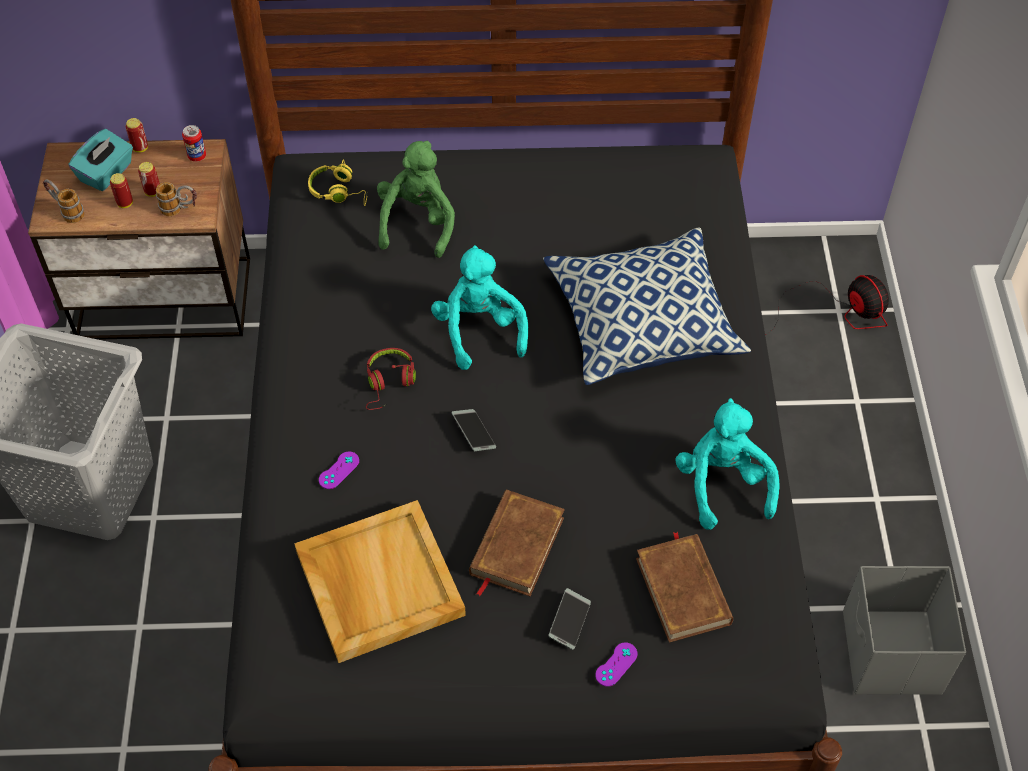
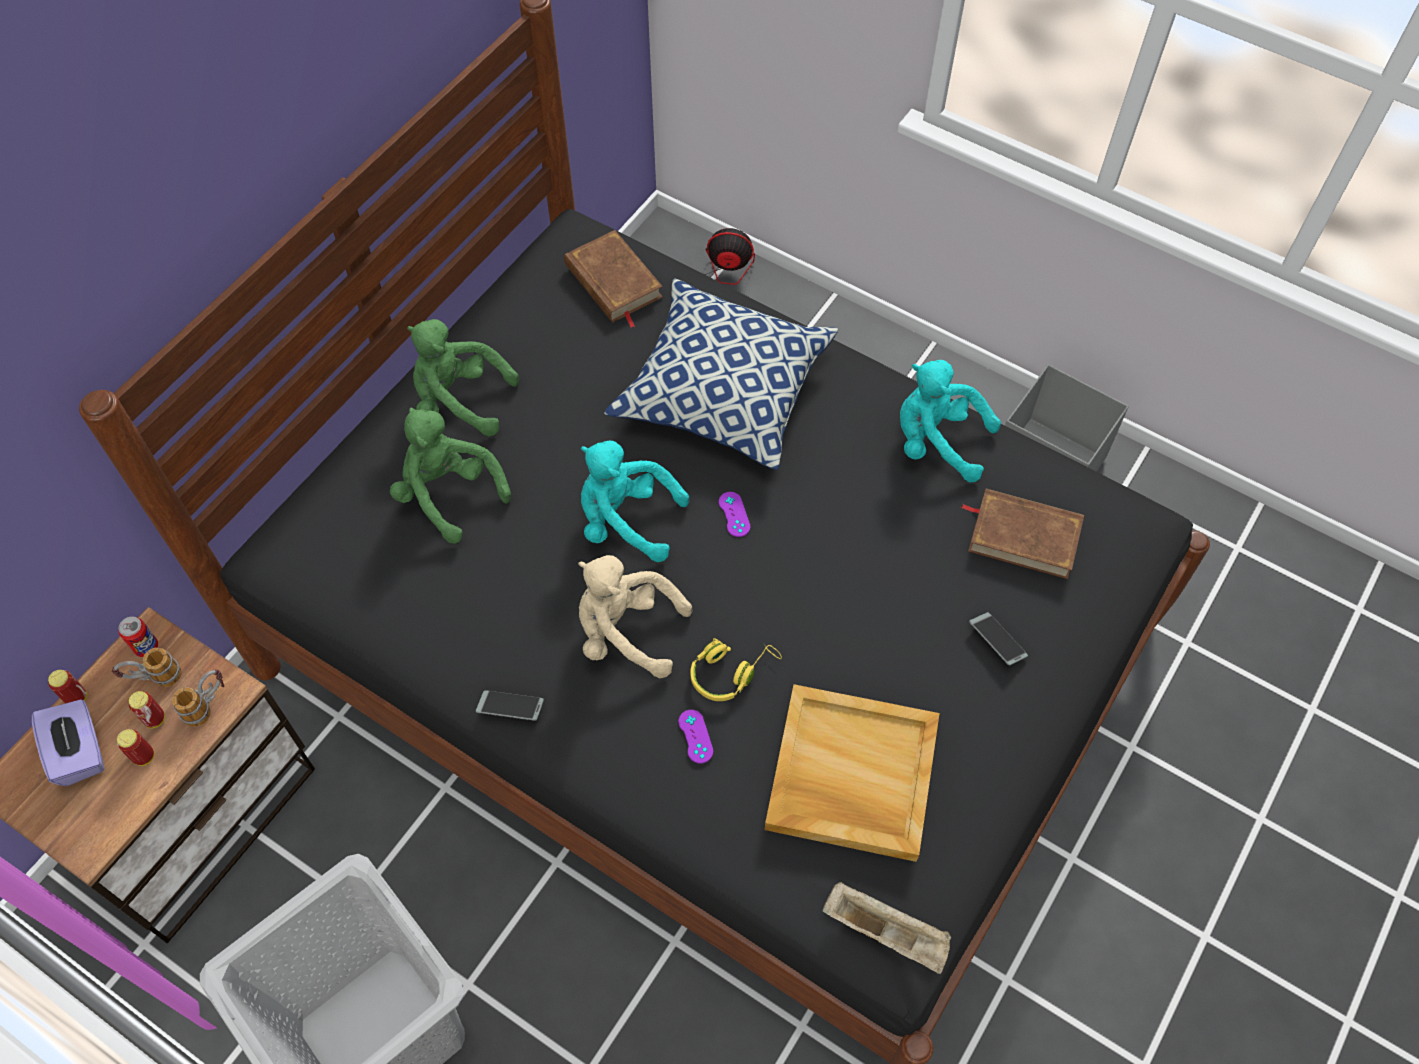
camera: 55 degrees left, 5 degrees up
(66, 211) = (95, 825): mug -> mug (154, 679)
(107, 173) = (80, 752): turquoise tissue box -> purple tissue box
(271, 675) = (887, 932): none -> beige tray
(339, 191) = (342, 538): yellow headphones -> yellow headphones (730, 672)
(389, 383) = (626, 632): red headphones -> beige plush toy
(473, 433) = (741, 596): phone -> phone (510, 708)
(497, 184) = (460, 401): none -> green plush toy
(516, 546) = (891, 636): brown book -> brown book (613, 282)
(616, 664) = (1061, 632): purple game controller -> purple game controller (734, 514)

